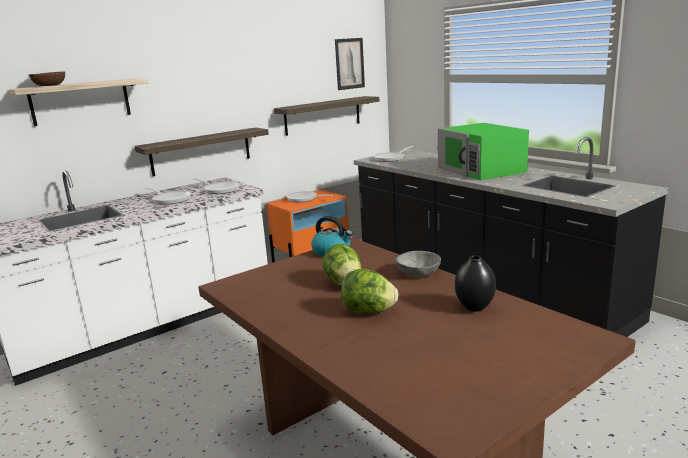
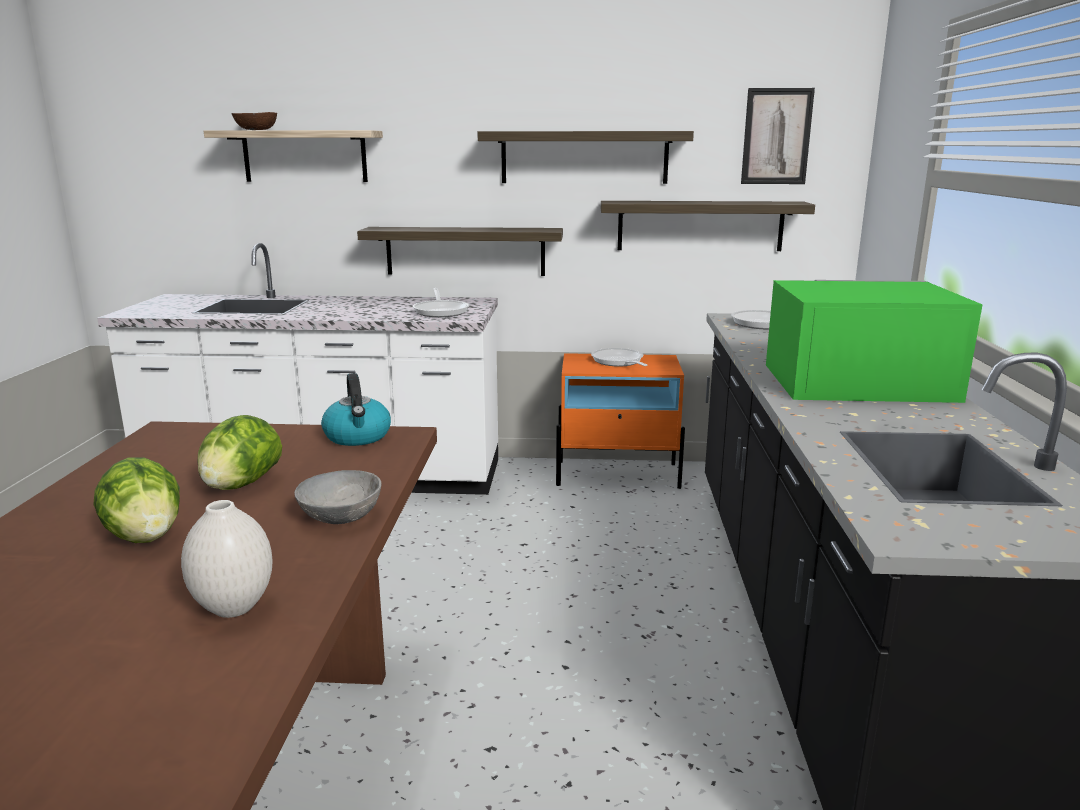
camera: 40 degrees right, 0 degrees up
(170, 199) = (367, 309): frying pan -> none
(262, 84) = (584, 157): none -> shelf
(474, 307) = (233, 607): black vase -> white vase
(481, 170) = (855, 382): green microwave -> green microwave turned 75 degrees clockwise

